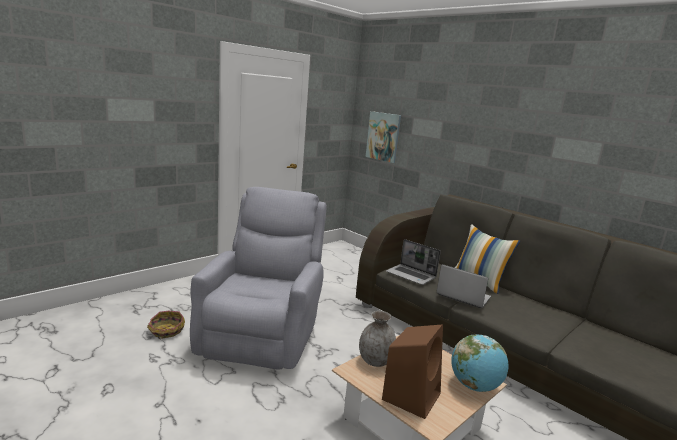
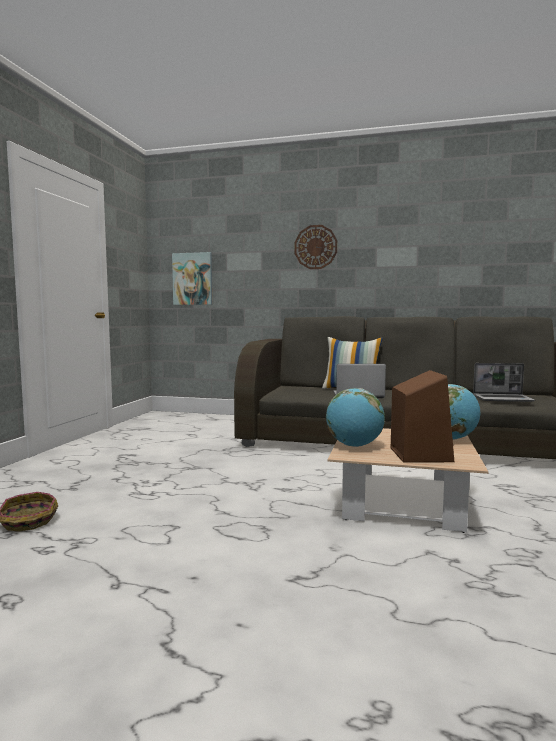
camera: 30 degrees left, 10 degrees down
(262, 331) = (163, 488): grey armchair -> none
(375, 361) = (354, 446): grey vase -> globe
(411, 275) = (294, 394): laptop -> laptop (503, 399)
(492, 125) = (315, 247): none -> wall clock

